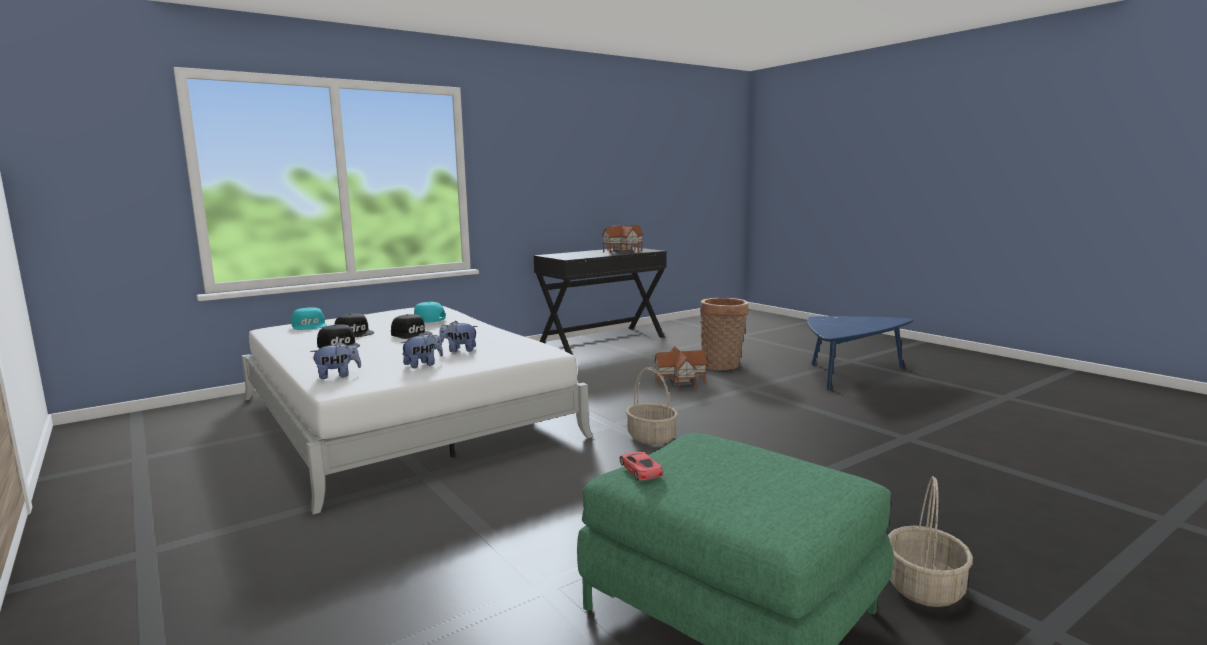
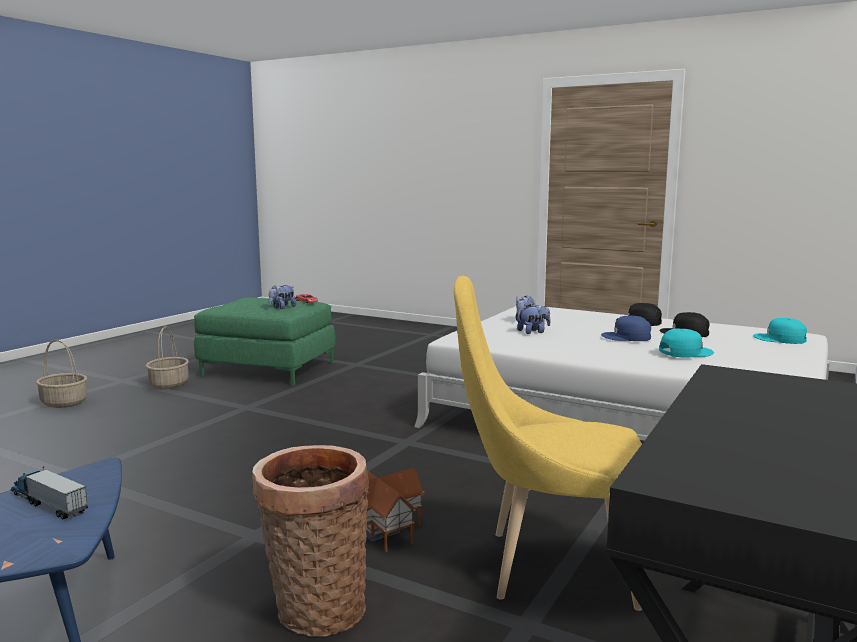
camera: 155 degrees right, 0 degrees up
(337, 375) = (557, 311): plush toy -> plush toy (282, 308)
(412, 334) = (626, 337): black cap -> blue cap
(613, 364) = (548, 567): none -> yellow chair
(623, 251) = (740, 449): toy house -> none
(652, 438) = (356, 435): basket -> basket (63, 403)
(841, 327) = (48, 503): none -> toy truck

